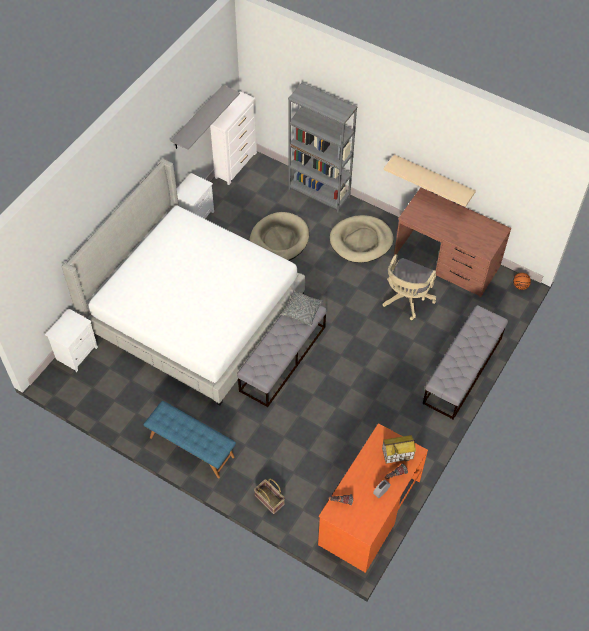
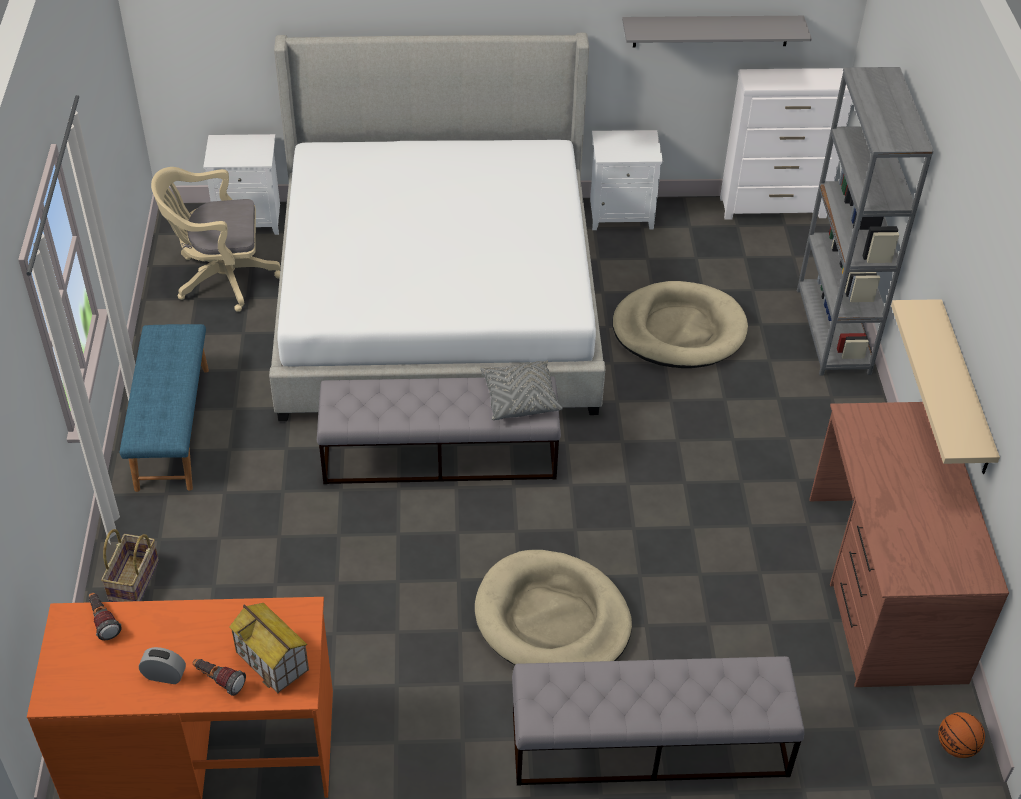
camera: 55 degrees right, 10 degrees down
(361, 241) = (793, 436): beige dog bed -> beige dog bed (552, 619)
(406, 300) = (729, 568): beige office chair -> beige office chair (220, 278)

